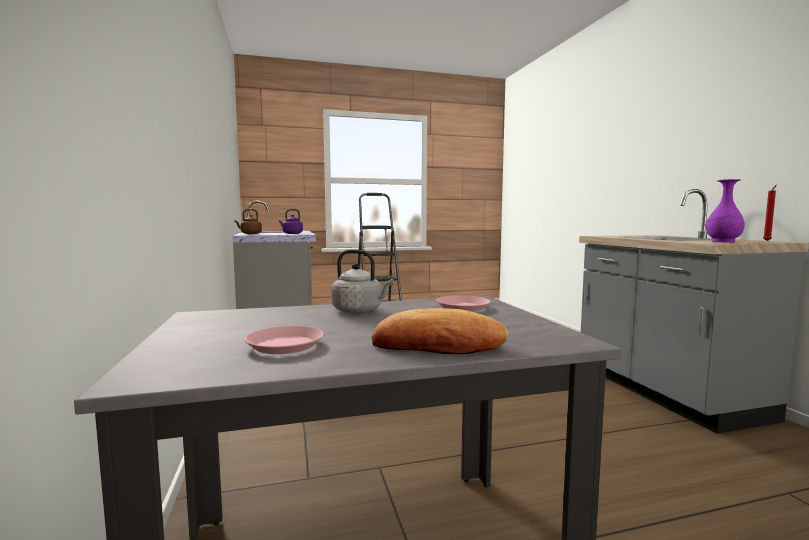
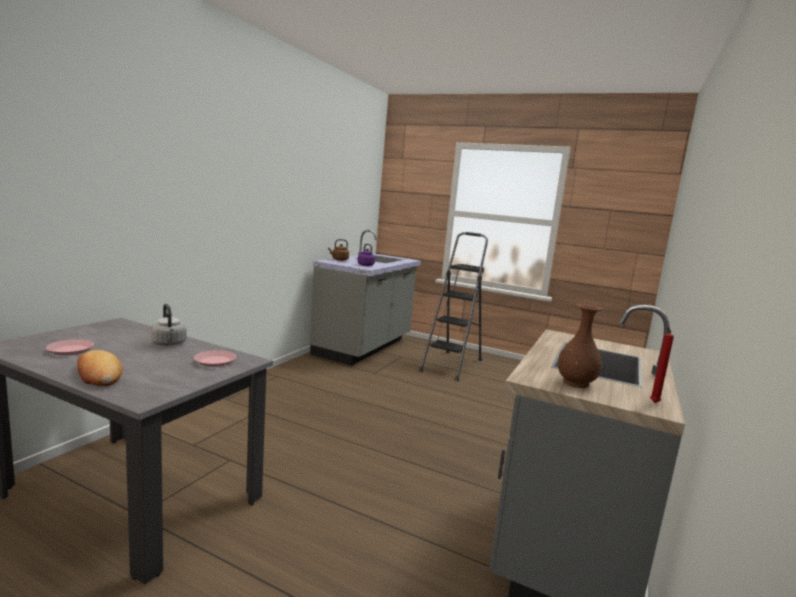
camera: 40 degrees right, 5 degrees up
(722, 241) = (575, 383): purple vase -> brown vase

